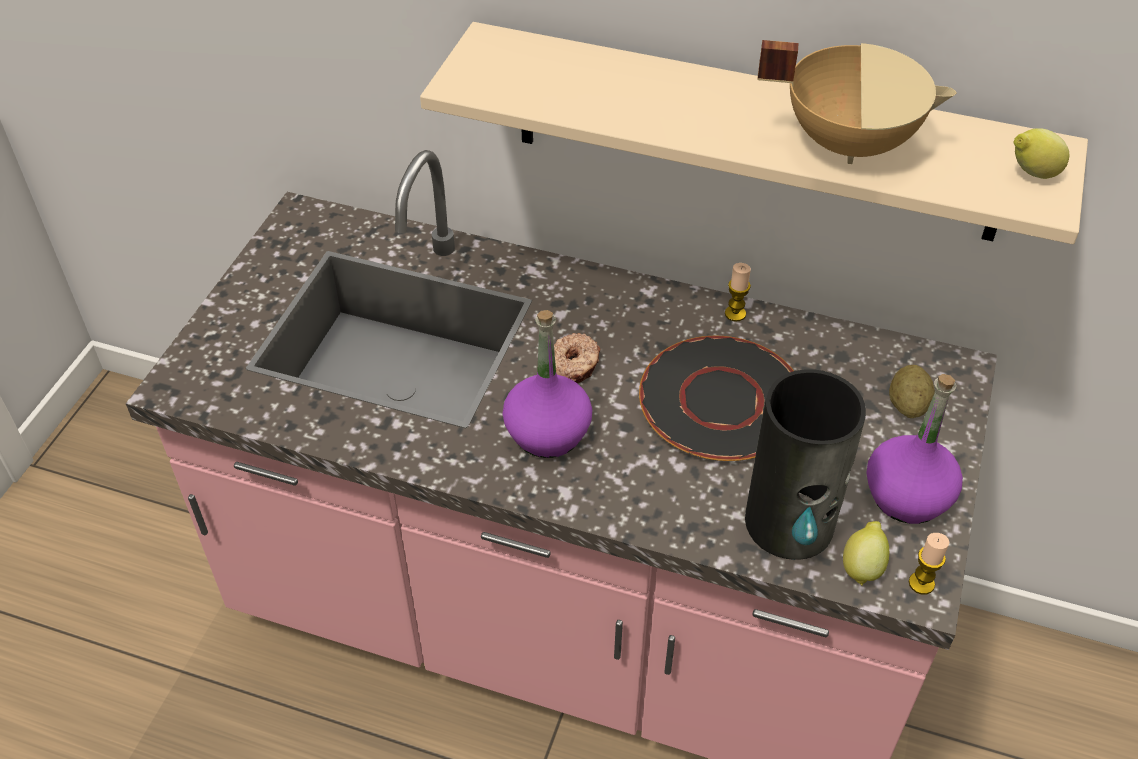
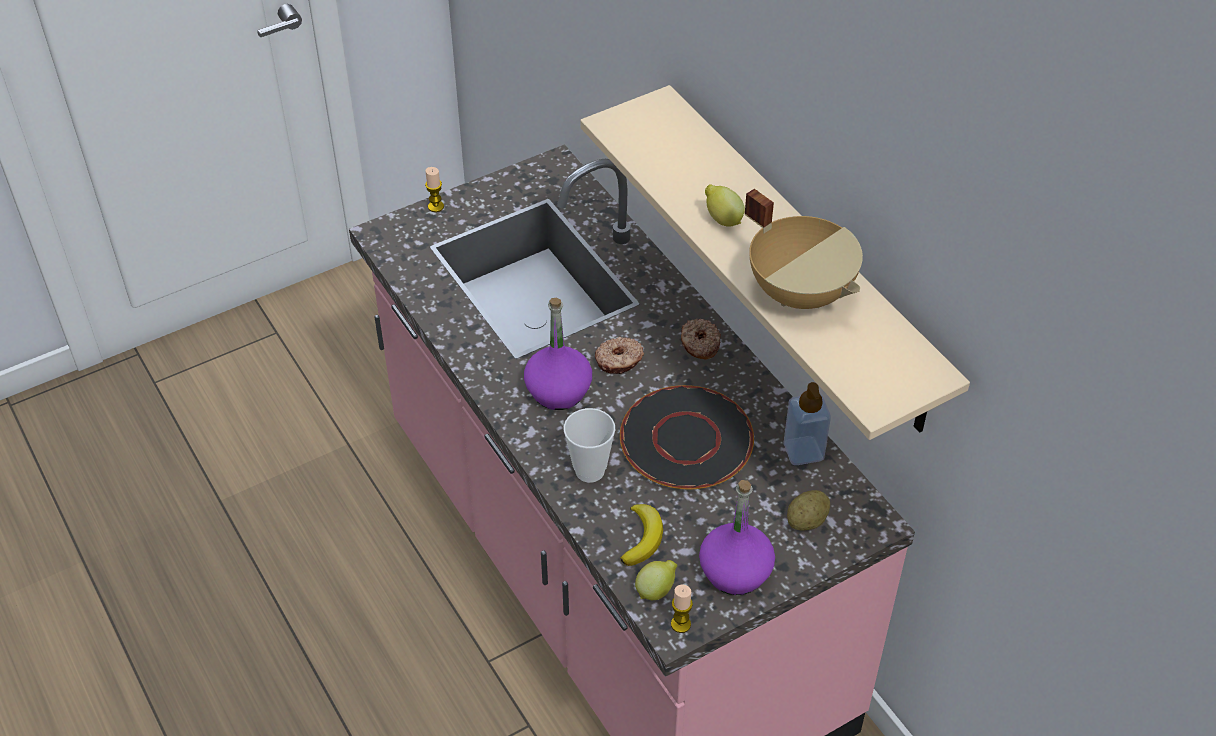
camera: 40 degrees right, 0 degrees up
(630, 304) = (699, 344): none -> donut
(667, 492) = (590, 471): none -> cup
(735, 314) = (762, 392): candle -> candle (436, 206)
(790, 523) = (642, 537): vase -> banana
(831, 344) = (803, 451): none -> soap dispenser
(1031, 174) = (893, 380): lemon -> lemon (722, 219)

